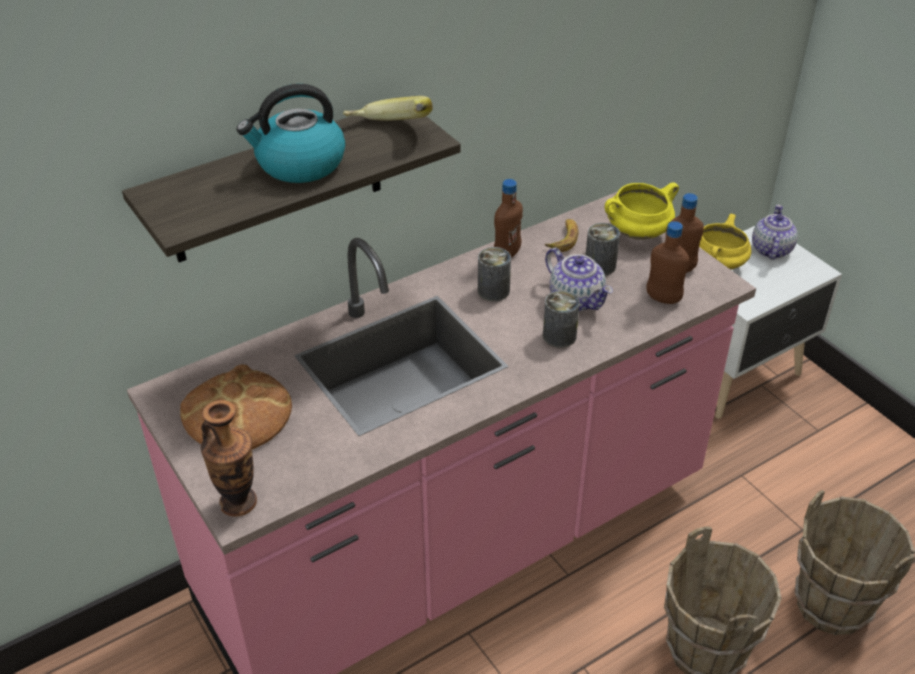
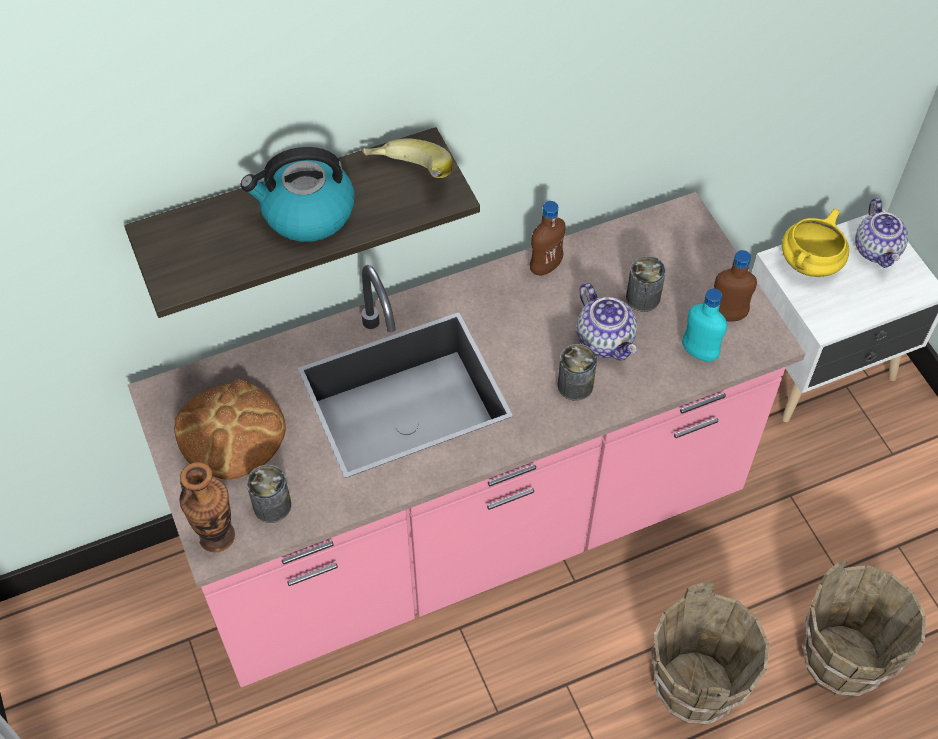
camera: 10 degrees right, 15 degrees up
(493, 291) = (520, 314): can -> can (272, 505)
(563, 239) = (613, 254): banana -> none
(637, 234) = (696, 258): yellow cooking pot -> none
(663, 299) = (699, 352): brown bottle -> turquoise bottle
(770, 249) = (877, 250): teapot -> teapot turned 150 degrees clockwise

